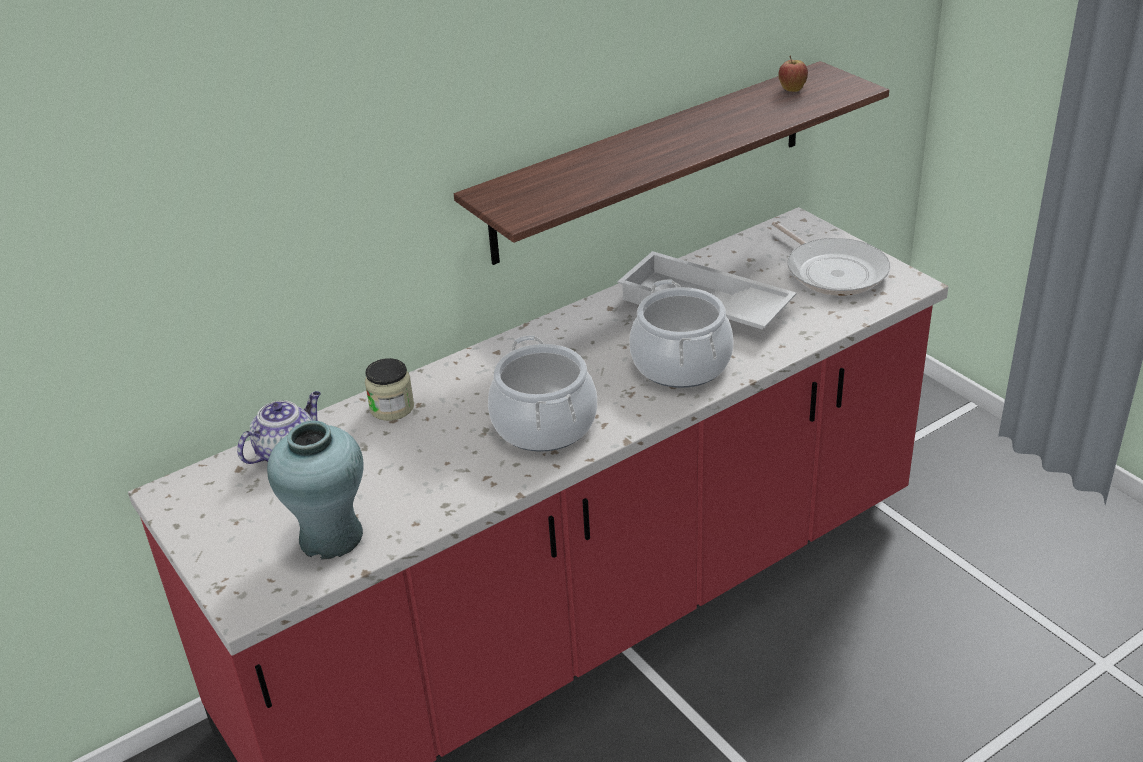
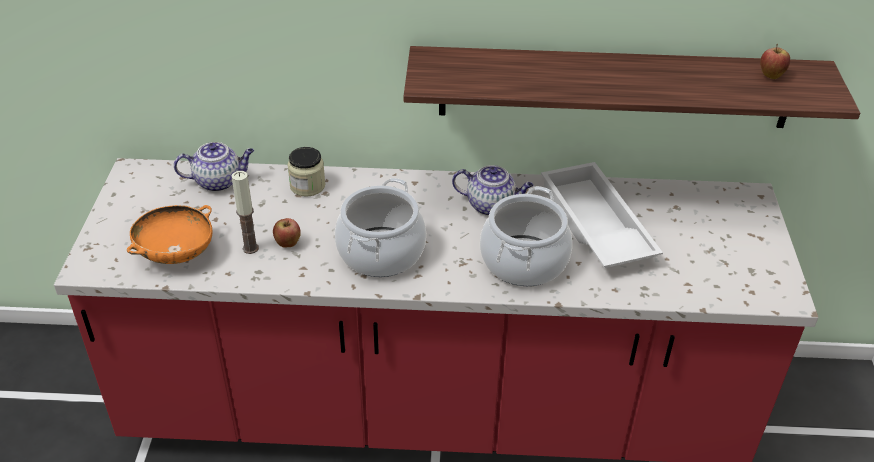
camera: 35 degrees right, 5 degrees up
(332, 537) = (175, 253): turquoise vase -> orange bowl
(408, 490) = (250, 248): none -> candle
(442, 466) = (288, 244): none -> apple
(595, 335) = (492, 205): none -> teapot
(833, 271) = (732, 251): frying pan -> none

